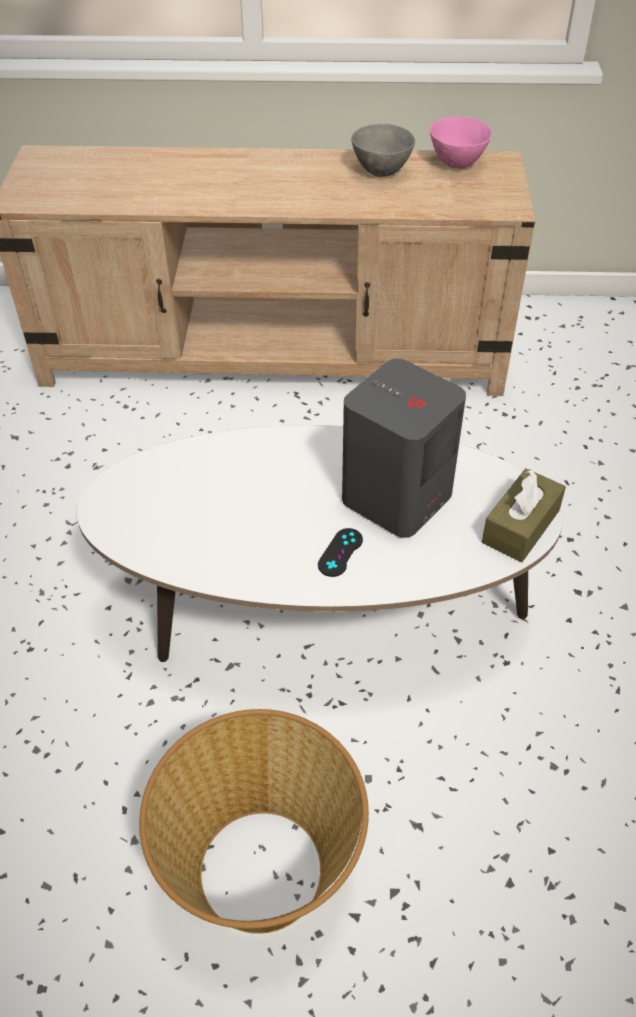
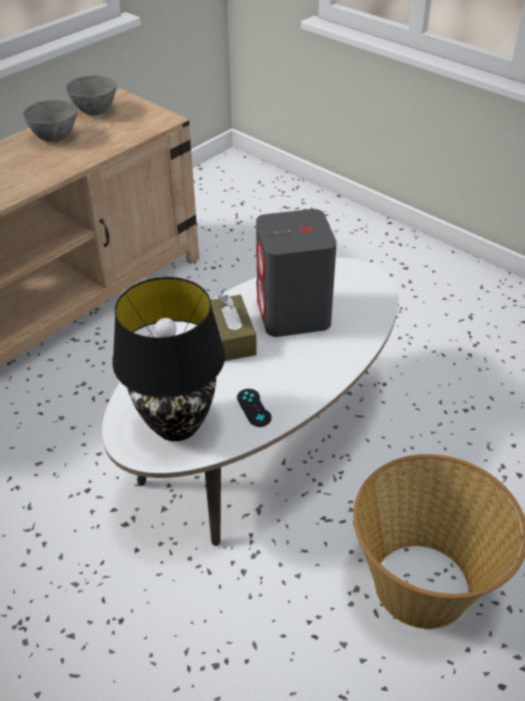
camera: 50 degrees left, 5 degrees down
(153, 513) = (176, 426): none -> black table lamp
(340, 552) = (309, 360): black game controller -> black game controller (254, 408)
(457, 164) = (95, 111): pink bowl -> grey bowl
(521, 526) = (369, 283): brown tissue box -> brown tissue box (232, 337)

